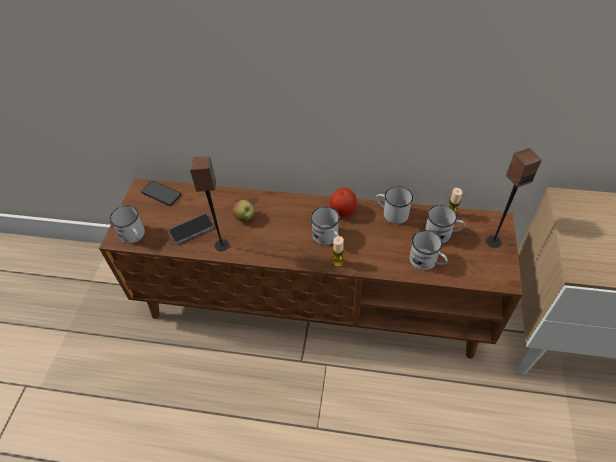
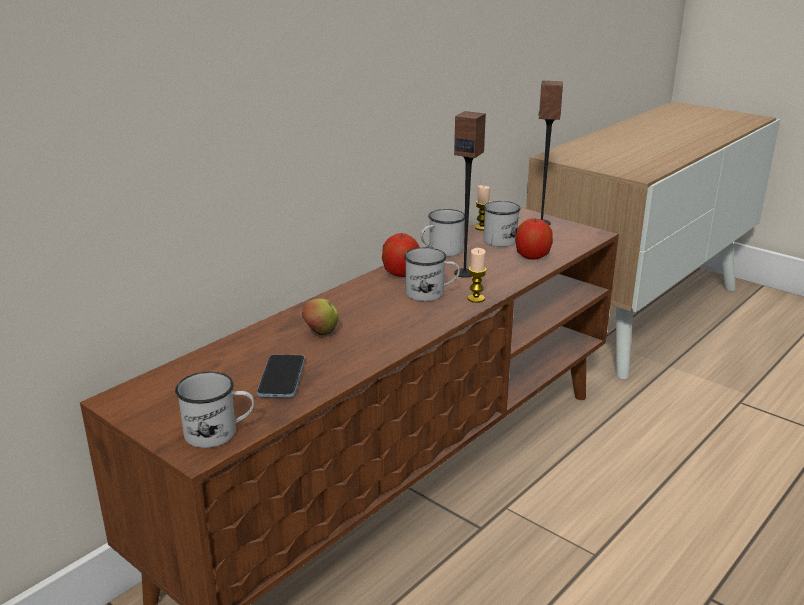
camera: 60 degrees left, 25 degrees down
(161, 193) = (163, 384): phone -> none
(222, 245) = (348, 363): speaker -> speaker (464, 273)
(427, 262) = (532, 257): white mug -> apple

